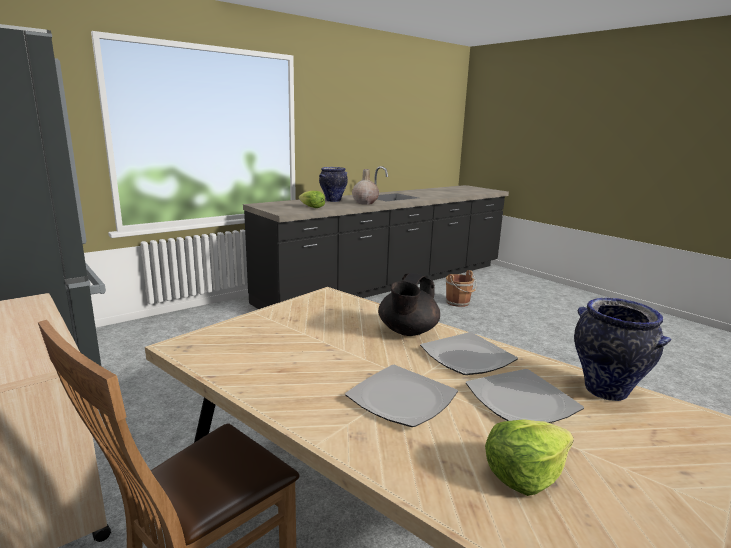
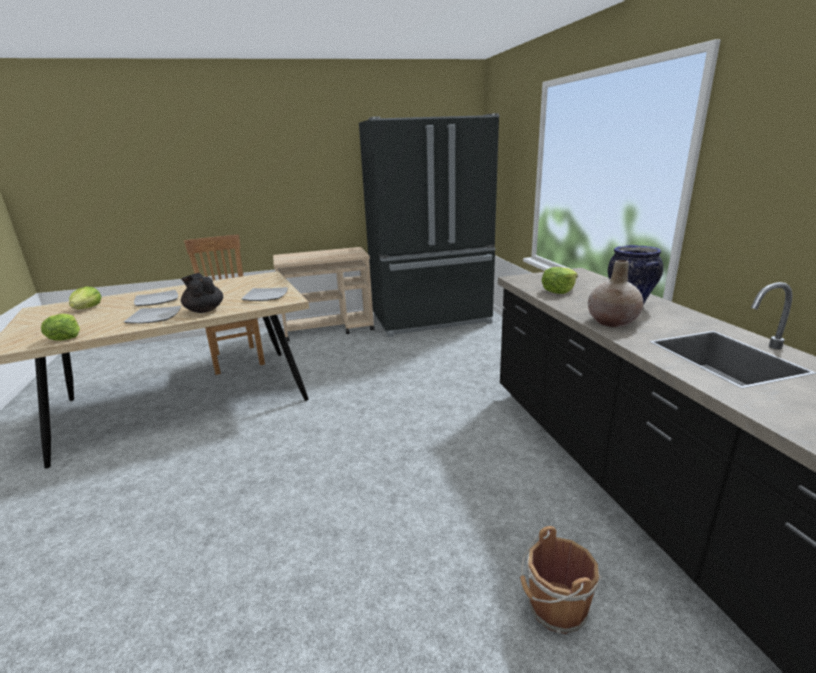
camera: 115 degrees right, 5 degrees up
(520, 401) = (107, 318): plate -> plate (266, 296)
(607, 391) = (65, 337): vase -> lettuce

